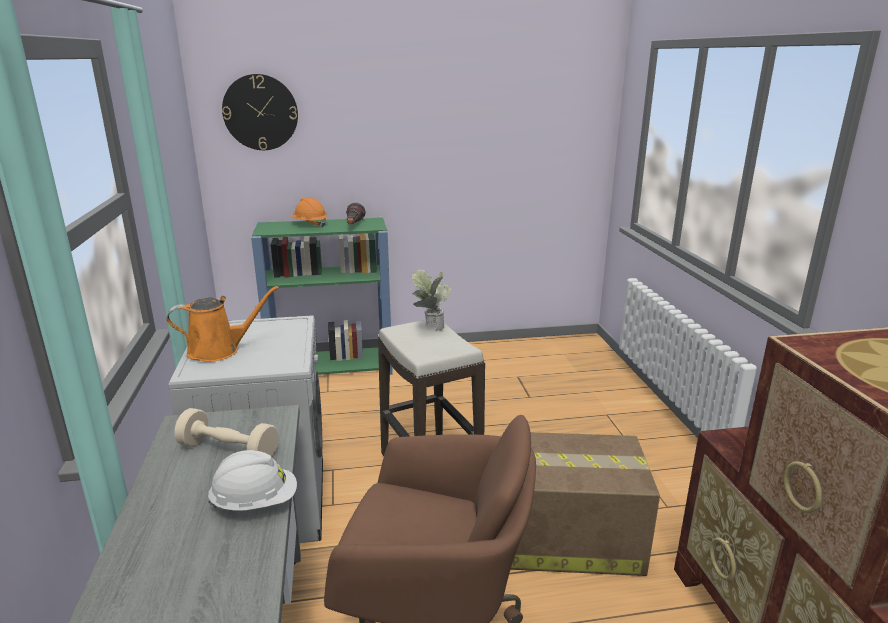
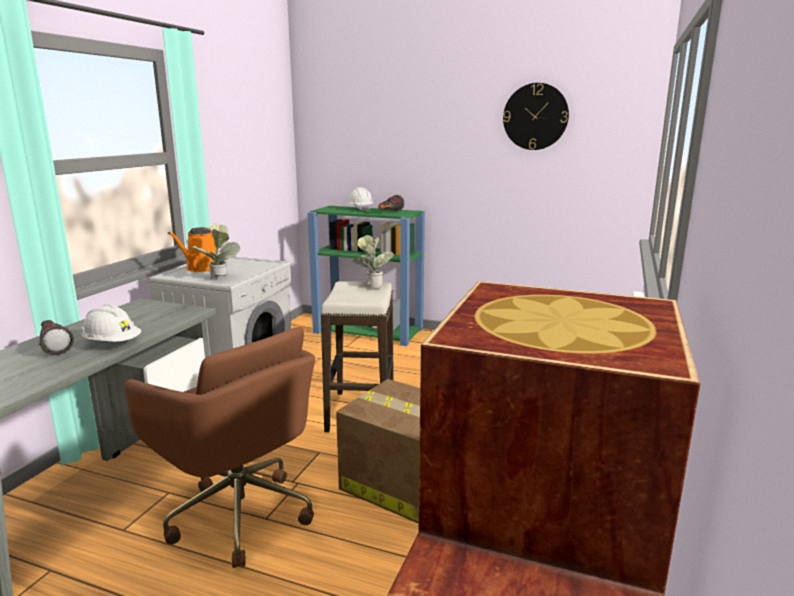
camera: 30 degrees right, 5 degrees down
(173, 536) = (54, 346): none -> flashlight
(219, 350) = (201, 268): orange watering can -> orange watering can turned 90 degrees clockwise
(229, 451) = (141, 319): beige dumbbell -> none
(260, 112) = (339, 119): wall clock -> wall clock (535, 116)
(275, 362) = (220, 279): none -> potted plant
(309, 224) = (360, 209): orange hard hat -> white hard hat

